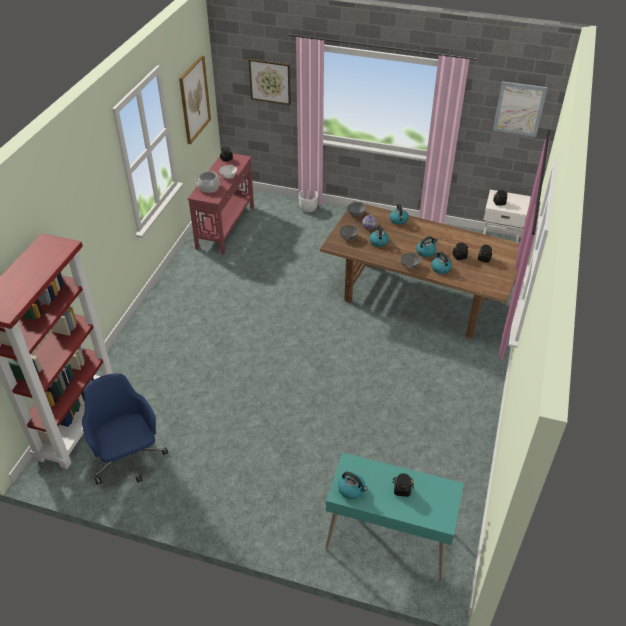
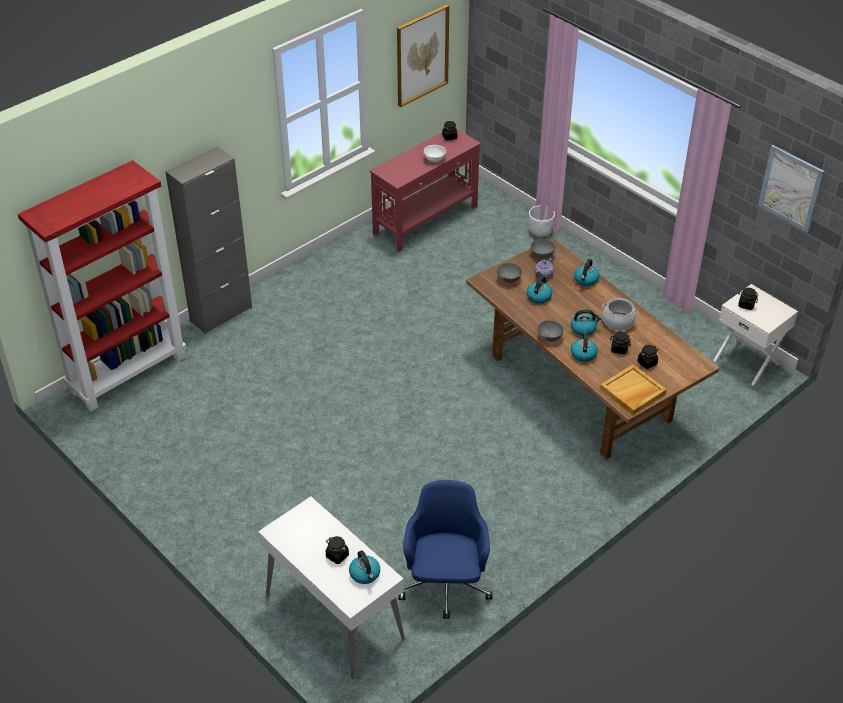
camera: 30 degrees right, 0 degrees up
(122, 347) = (221, 314): none -> grey cabinet
(129, 458) = (150, 426): blue office chair -> blue office chair (446, 585)
(208, 187) = (402, 165): cooking pot -> cooking pot (618, 322)
(270, 81) = (524, 57): picture -> none
(352, 489) = (290, 533): kettle -> kettle (365, 574)
(388, 540) = (334, 617): turquoise desk -> white desk
(492, 281) = (632, 391): none -> beige tray

